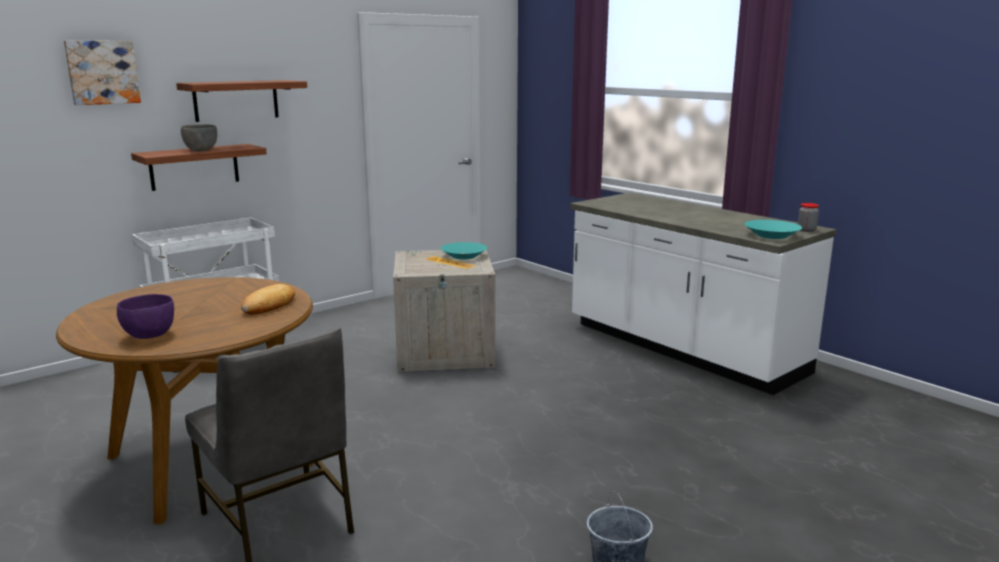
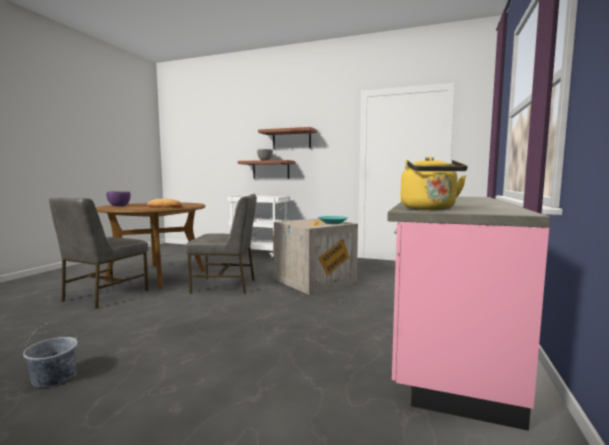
camera: 60 degrees right, 10 degrees down
(102, 72) = (241, 128): picture -> none
(380, 409) = (225, 286): none -> grey chair
(682, 349) = (445, 341): white counter -> pink counter
(771, 235) = (429, 209): turquoise bowl -> yellow kettle
(806, 230) = (498, 212): jar -> none

